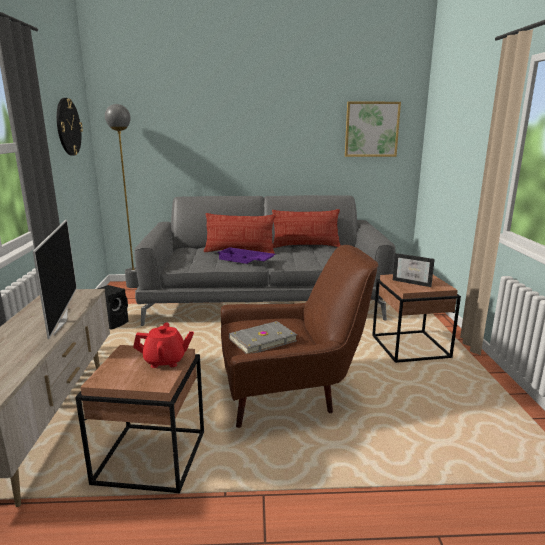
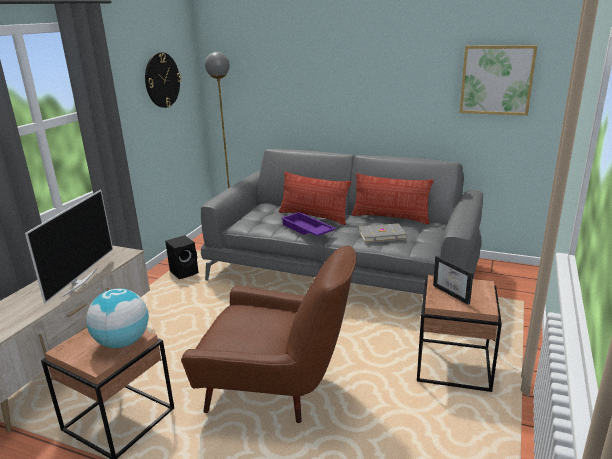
camera: 25 degrees right, 5 degrees up
(165, 361) = (122, 342): red teapot -> globe
(261, 340) = (238, 334): grey book -> grey book (381, 235)

